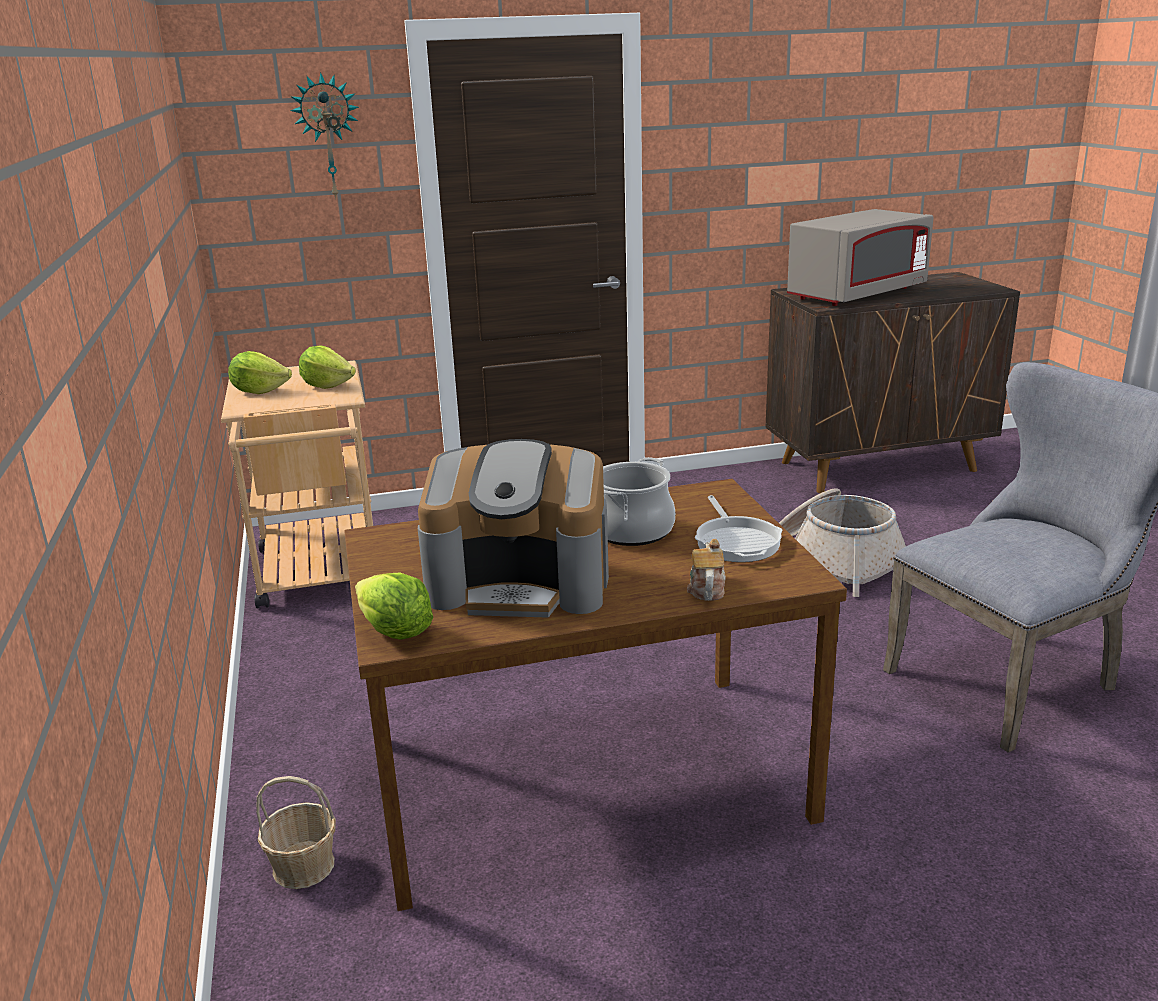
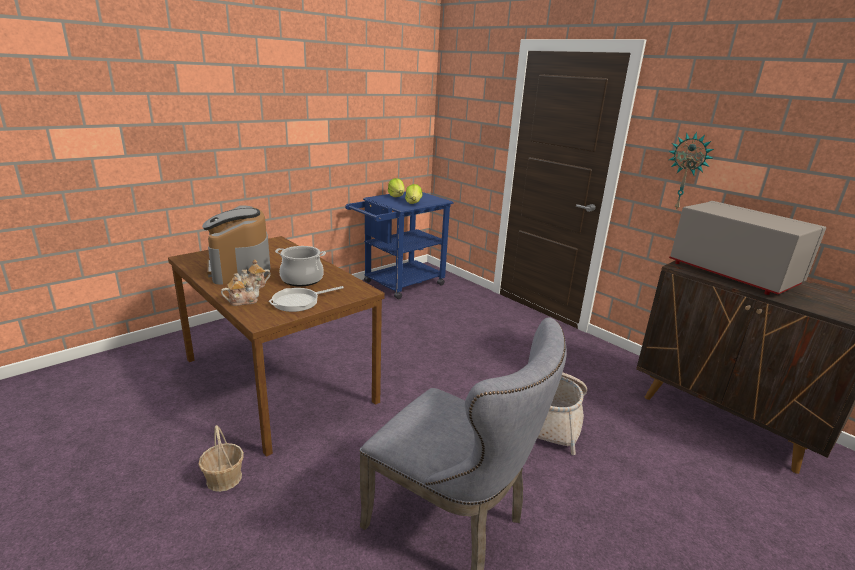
camera: 60 degrees right, 0 degrees up
(304, 866) = (208, 336): basket -> basket (224, 478)
(320, 577) = (398, 285): beige cart -> blue cart
(328, 137) = (481, 95): wall clock -> wall clock (687, 172)
(395, 633) = (192, 257): lettuce -> none
(636, 575) = (253, 286): none -> teapot
(857, 294) = (732, 274): grey microwave -> grey microwave turned 150 degrees counterclockwise

